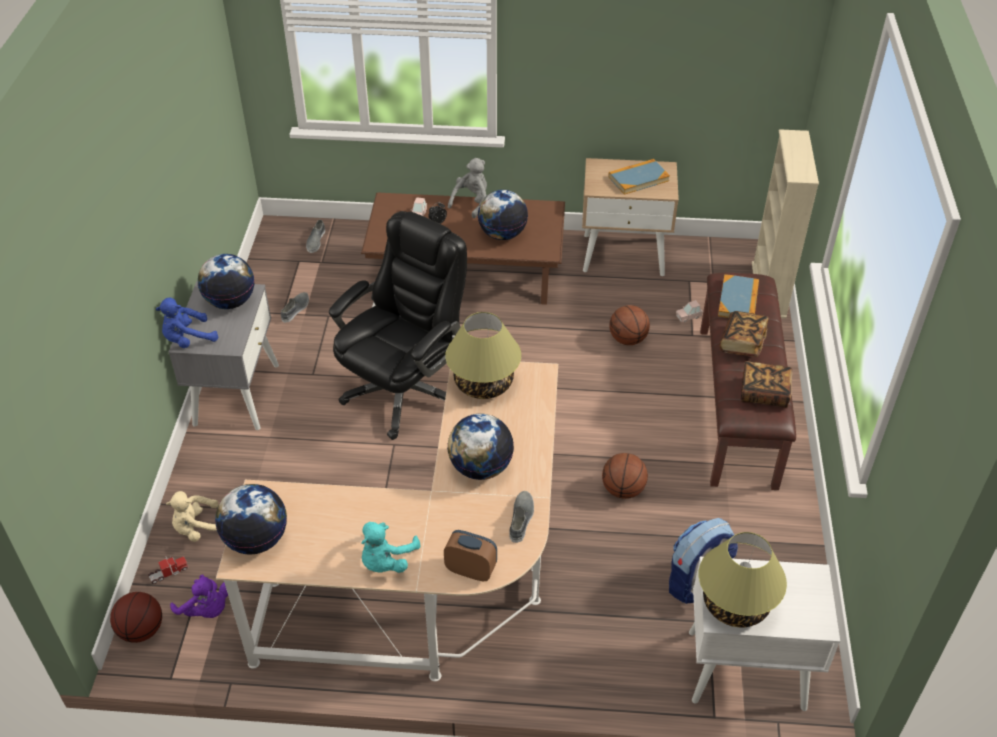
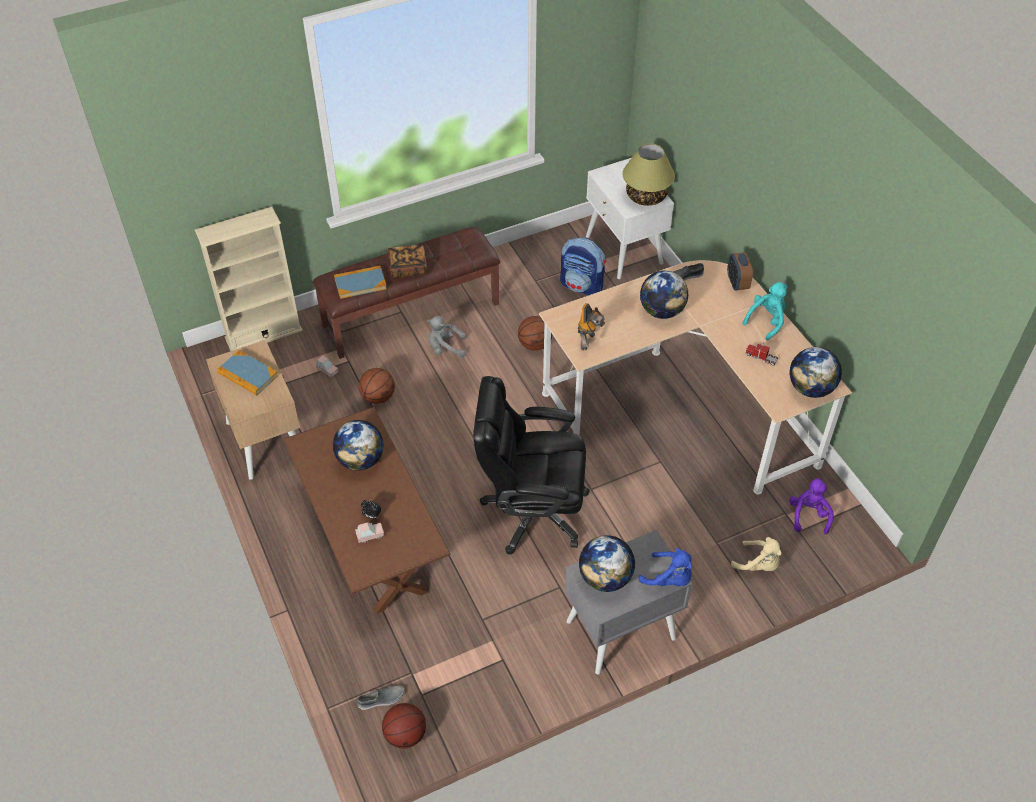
camera: 120 degrees left, 5 degrees up
(141, 630) = (853, 542): basketball -> basketball (405, 735)
(169, 573) = (804, 557): toy truck -> toy truck (761, 357)
(295, 309) = (491, 652): grey shoe -> none
(386, 561) = (766, 321): turquoise plush toy -> turquoise plush toy turned 45 degrees counterclockwise
(471, 202) = (325, 505): grey plush toy -> grey plush toy (445, 348)
(484, 383) = (589, 341): table lamp -> toy robot
(764, 393) = (453, 244): book -> none

